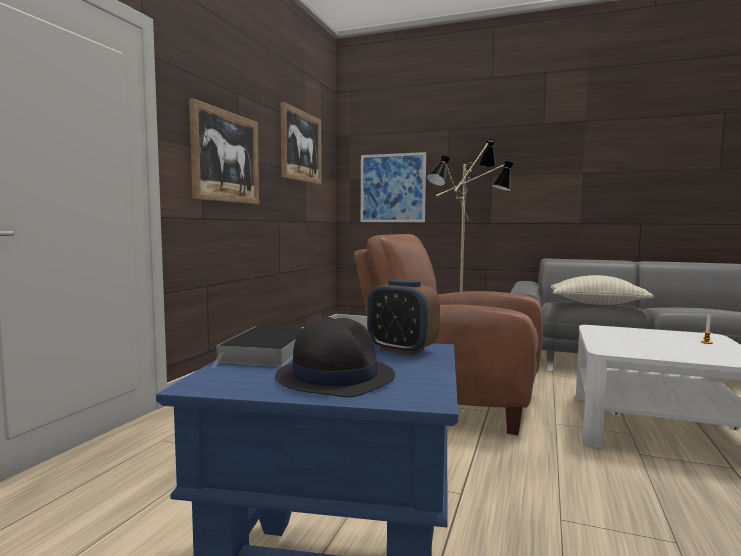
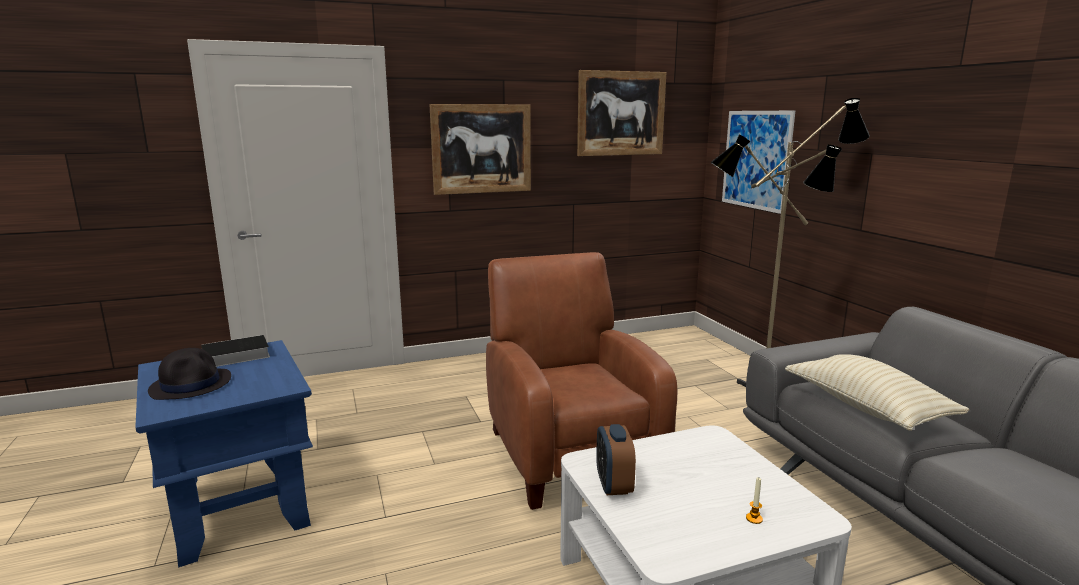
camera: 50 degrees right, 10 degrees up
(402, 349) = (275, 381): alarm clock -> alarm clock (613, 485)

